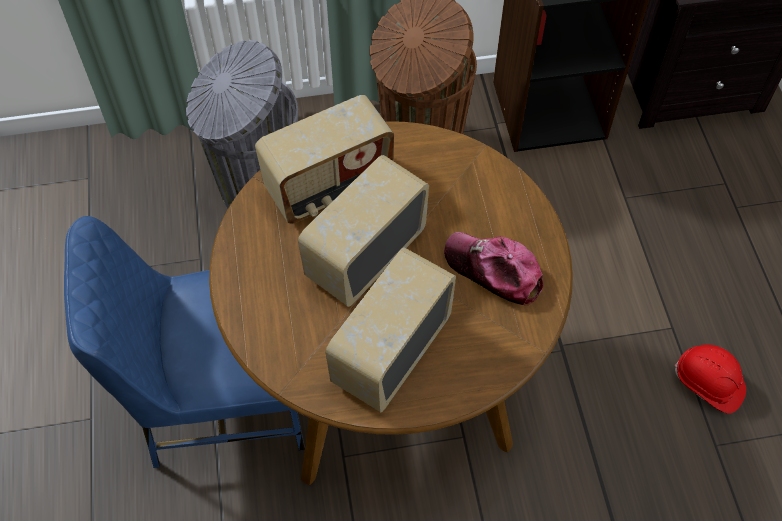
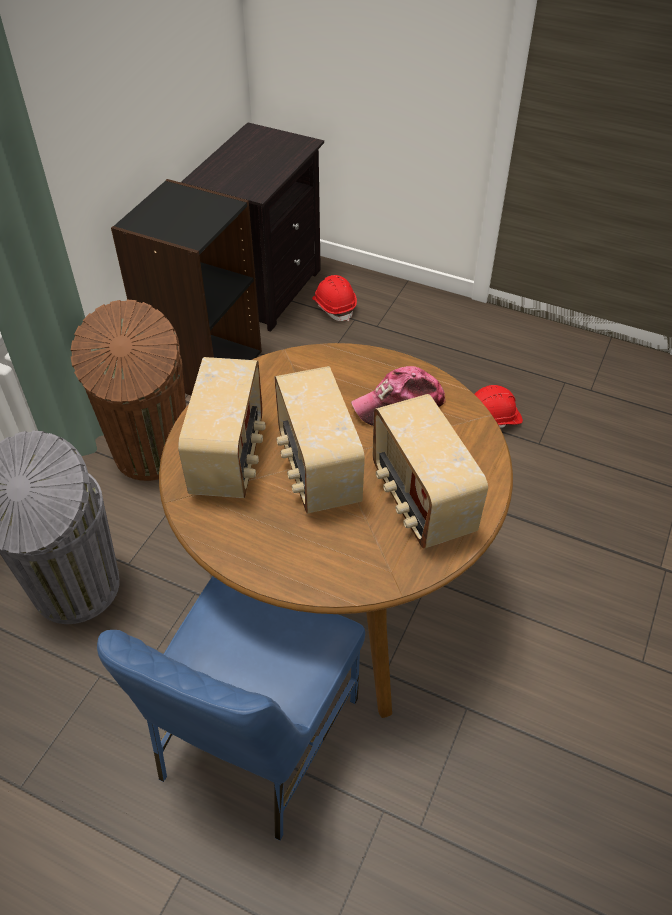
camera: 55 degrees left, 10 degrees down
(725, 156) = (334, 306): none -> red hard hat

